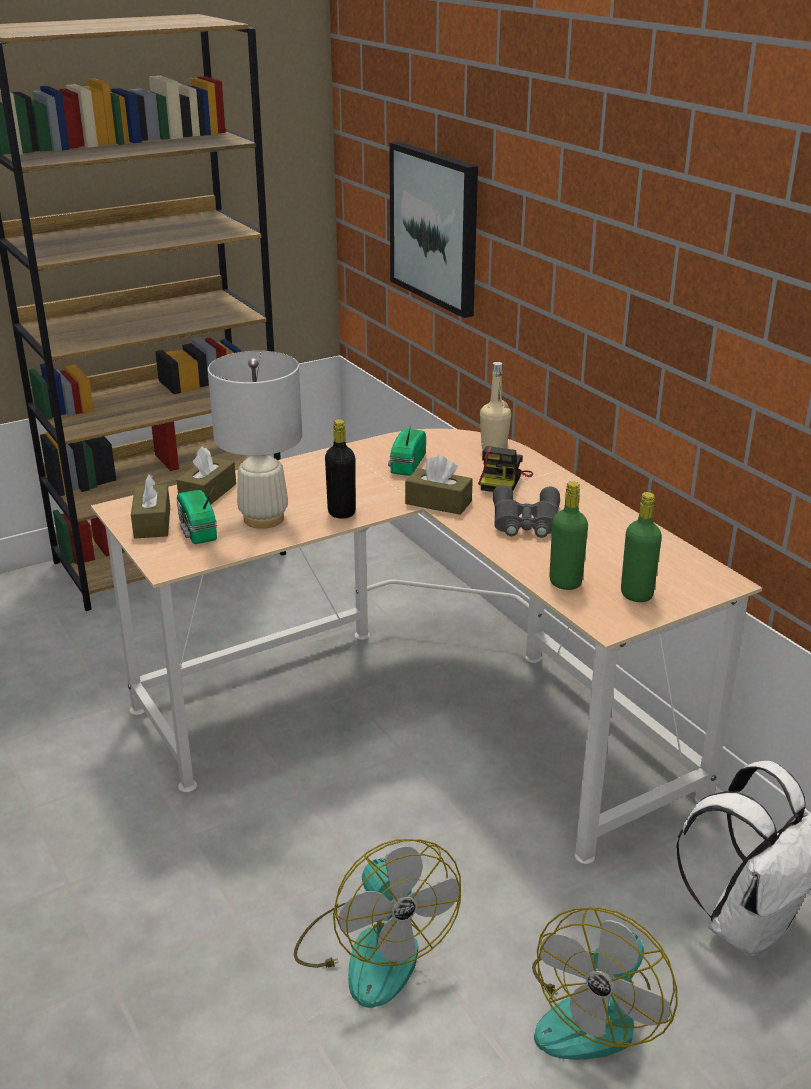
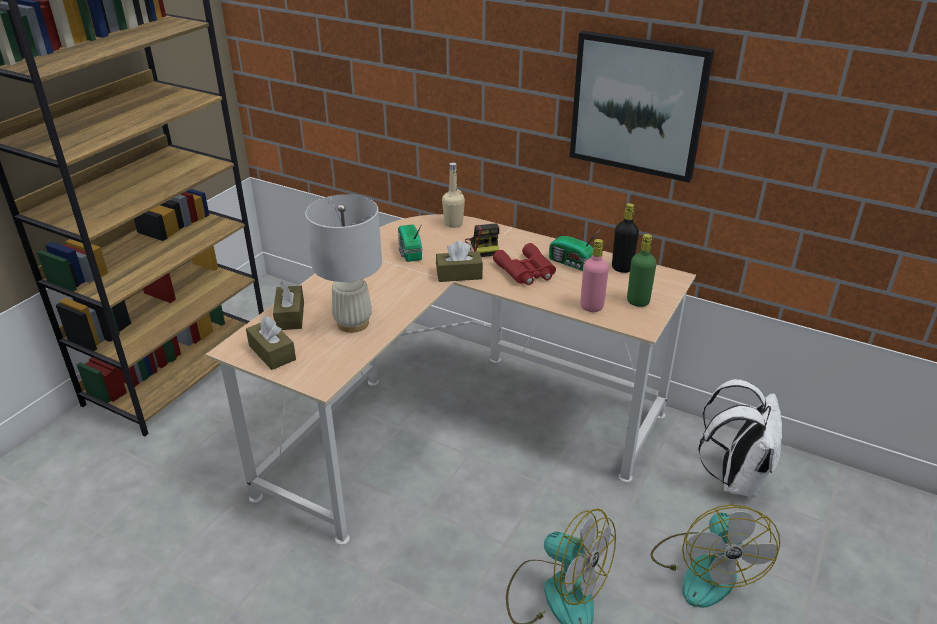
camera: 30 degrees left, 5 degrees up
(196, 531) = (313, 348): radio -> radio (571, 263)
(341, 512) = (403, 301): black bottle -> black bottle (622, 268)
(435, 227) = (354, 68): picture -> picture (638, 105)
(525, 521) = (526, 271): grey binoculars -> red binoculars
(565, 582) = (591, 307): green bottle -> pink bottle

